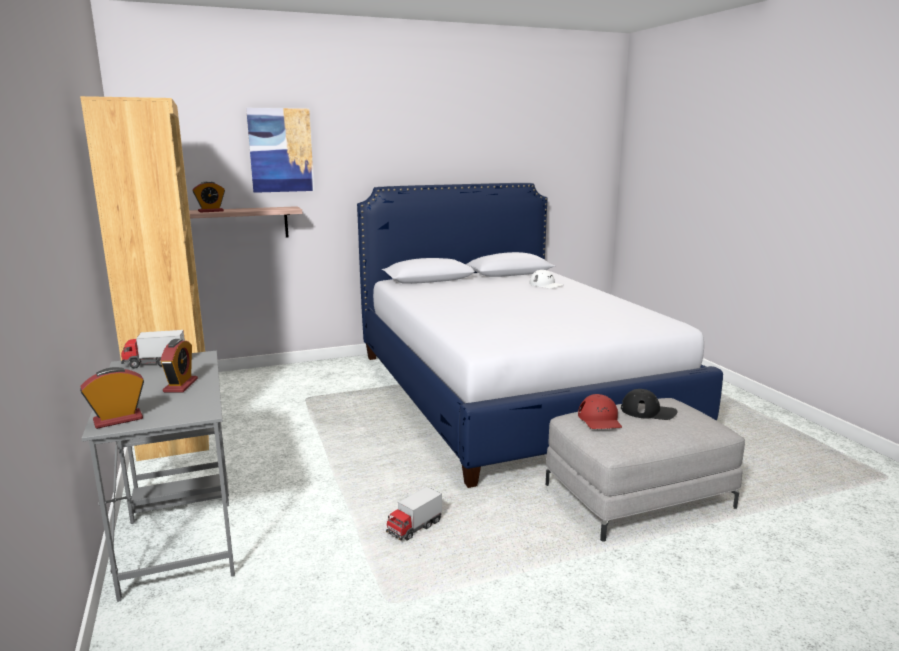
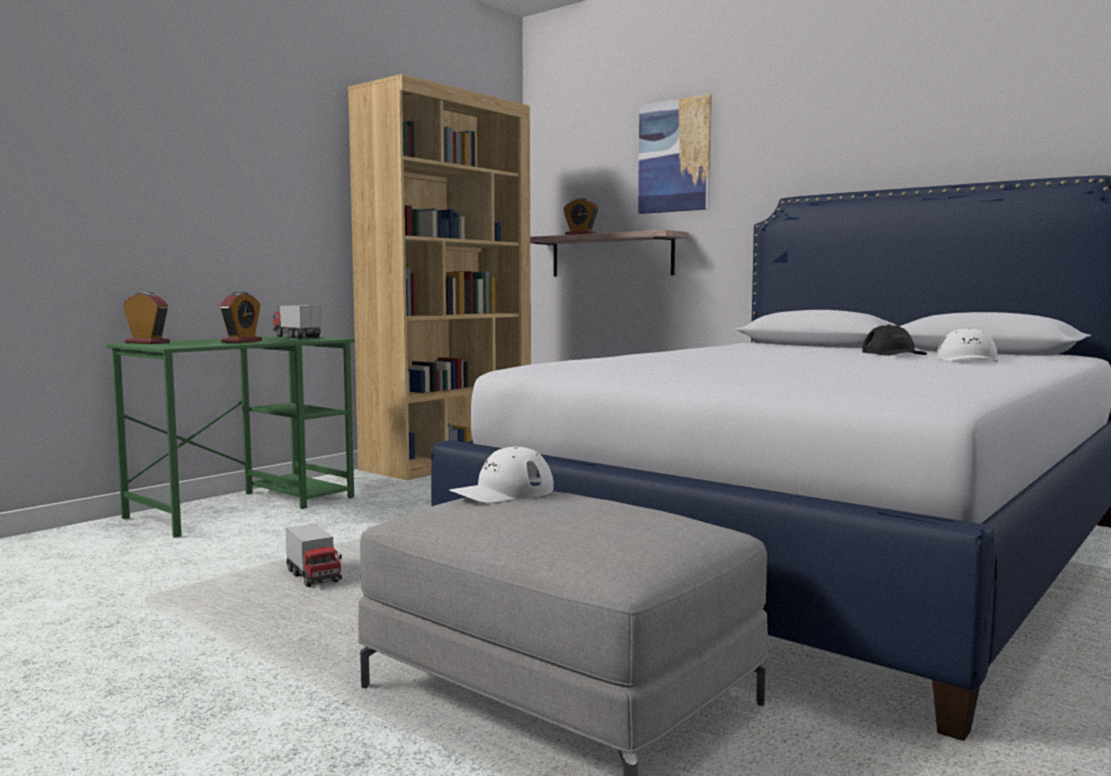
camera: 60 degrees right, 10 degrees down
(180, 385) = (242, 341): alarm clock -> alarm clock turned 45 degrees counterclockwise
(180, 530) = (245, 507): grey desk -> green desk
(414, 528) = (313, 578): toy truck -> toy truck turned 135 degrees counterclockwise
(600, 419) = (502, 492): red cap -> white cap
(648, 411) = (591, 510): black cap -> black cap (893, 353)

